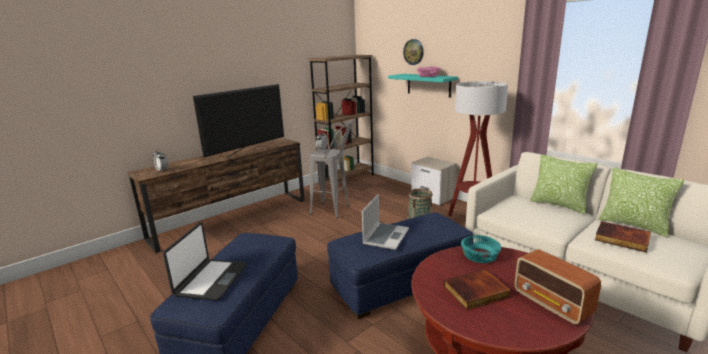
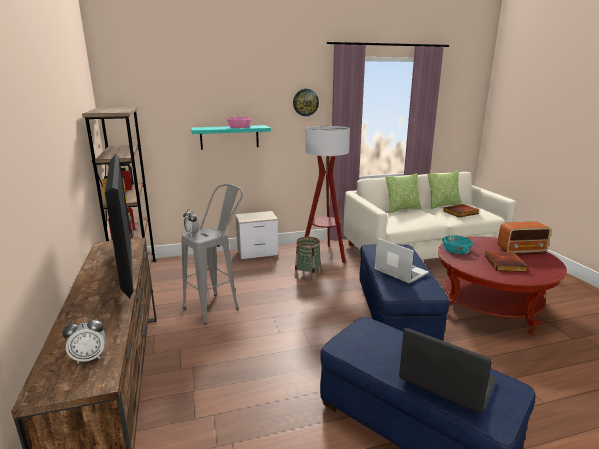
camera: 65 degrees left, 0 degrees up
(413, 52) = (204, 101): wall clock -> wall clock (305, 102)

